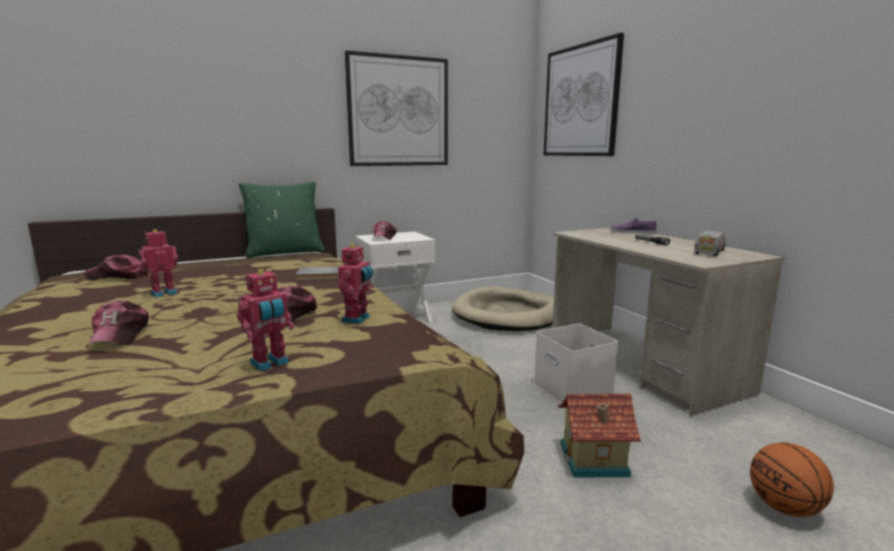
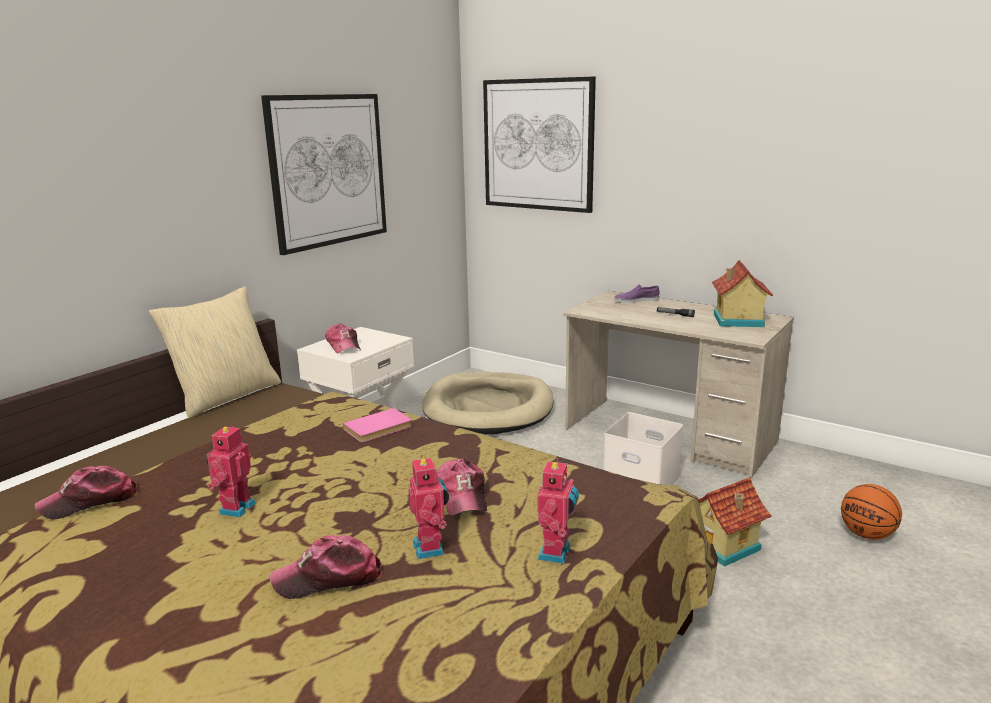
camera: 30 degrees left, 5 degrees up
(120, 335) = (329, 578): cap -> cap turned 120 degrees clockwise
(285, 252) = (226, 396): green pillow -> beige pillow
(320, 276) = (379, 428): grey book -> pink book
(357, 319) = (534, 477): toy robot -> toy robot (431, 548)
(709, 252) = (736, 320): toy truck -> toy house

